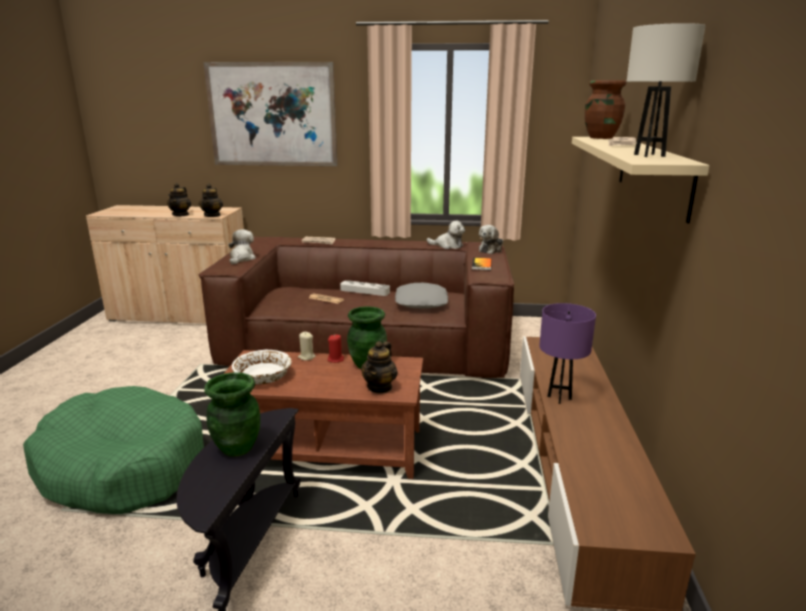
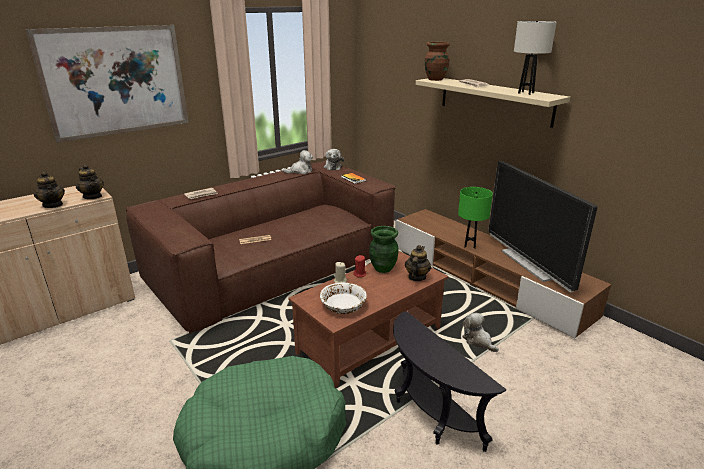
camera: 45 degrees left, 5 degrees up
(237, 447) = (426, 347): green vase -> none
(241, 259) = (174, 229): plush toy -> plush toy (478, 341)
(365, 291) = (268, 224): grey tray -> none
(380, 387) = (416, 277): teapot -> teapot turned 135 degrees counterclockwise
(421, 302) = (321, 218): grey pillow -> none
(559, 398) = (470, 245): purple table lamp -> green table lamp
(602, 456) = (529, 264): none -> television

